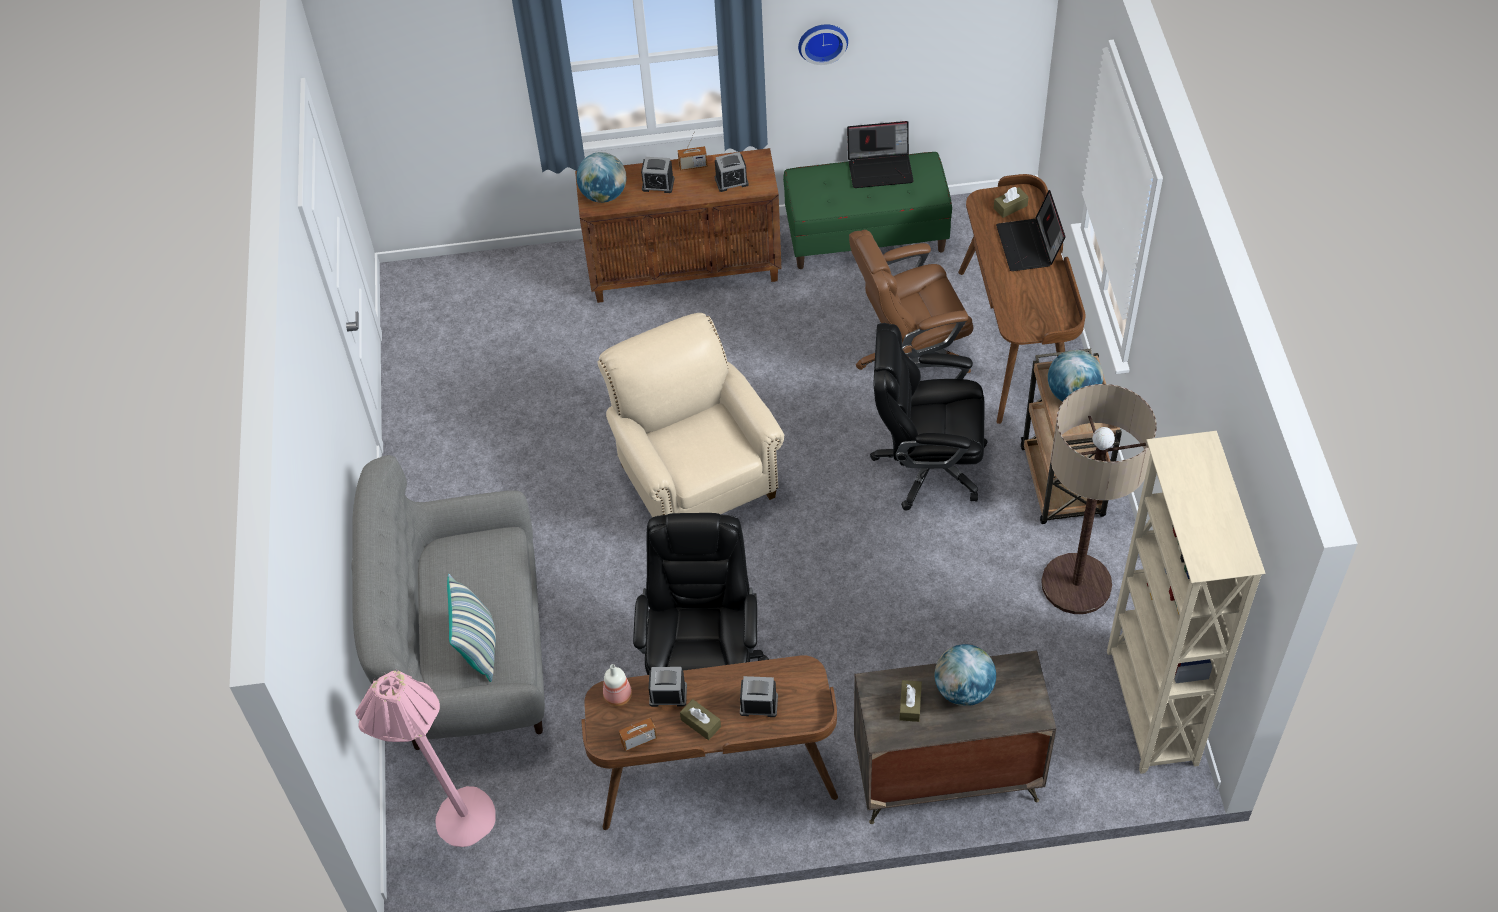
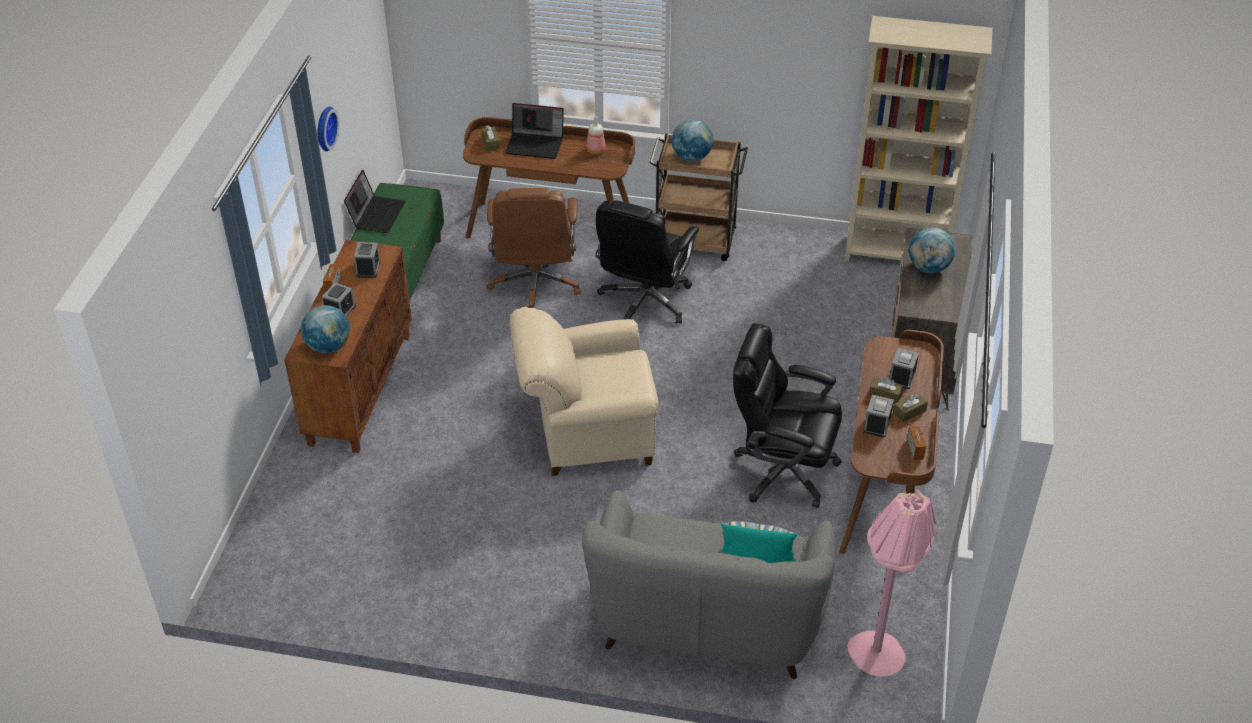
camera: 75 degrees left, 10 degrees down
(617, 695) = (868, 454): bottle -> bottle (595, 150)
(910, 704) = (933, 295): brown tissue box -> brown tissue box (885, 395)
(1076, 584) = (784, 259): floor lamp -> none

